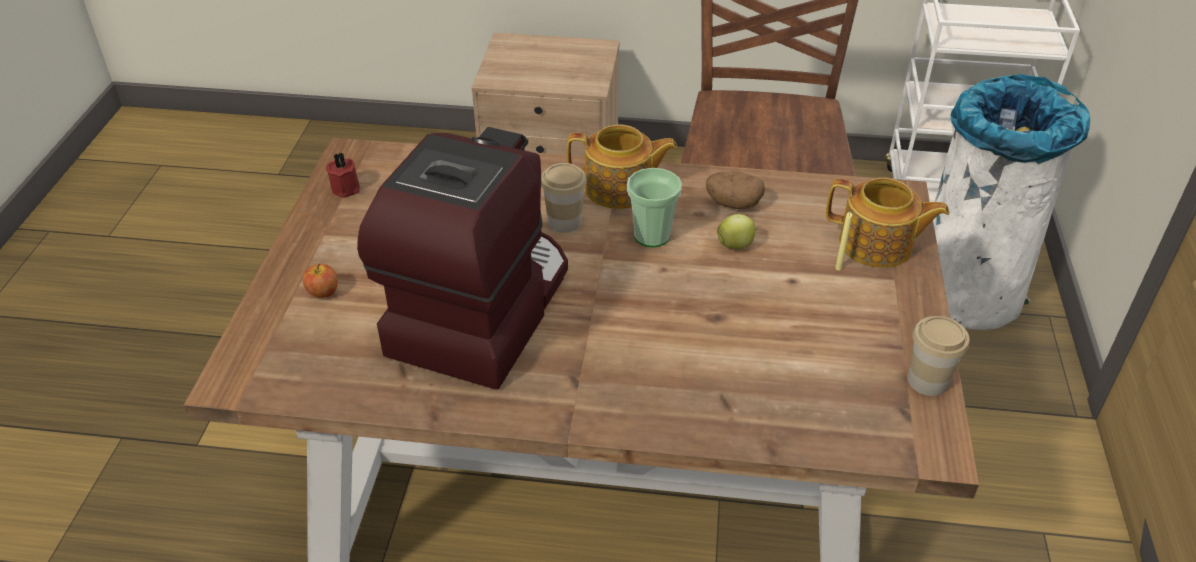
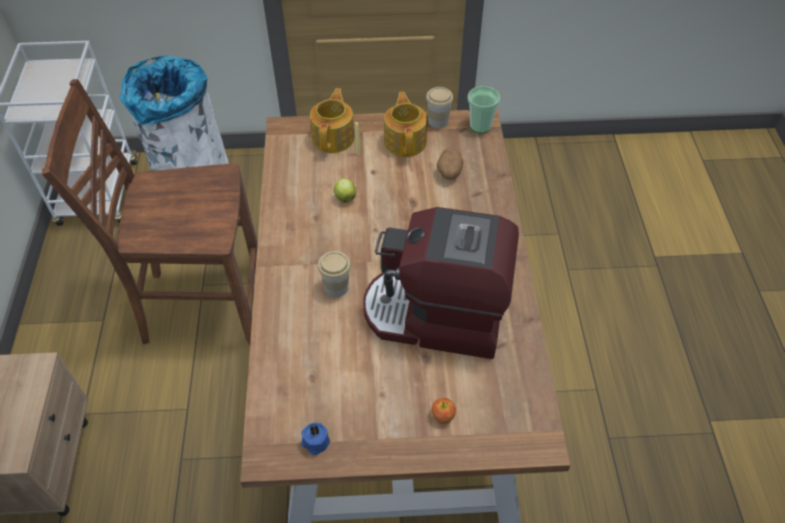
camera: 100 degrees left, 10 degrees up
(346, 187) = (315, 442): red candle -> blue candle
(620, 189) = (294, 262): teapot -> teapot (405, 141)
(652, 236) = (343, 239): cup -> cup (480, 126)
(733, 203) = (302, 202): potato -> potato (449, 173)

